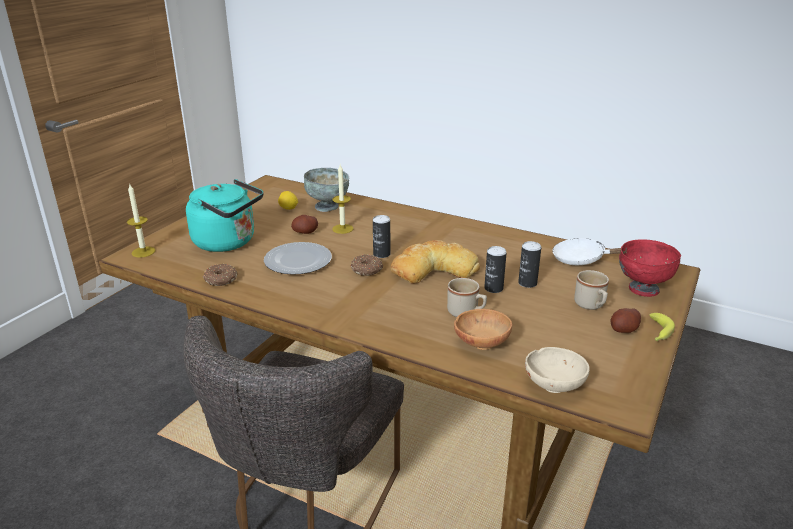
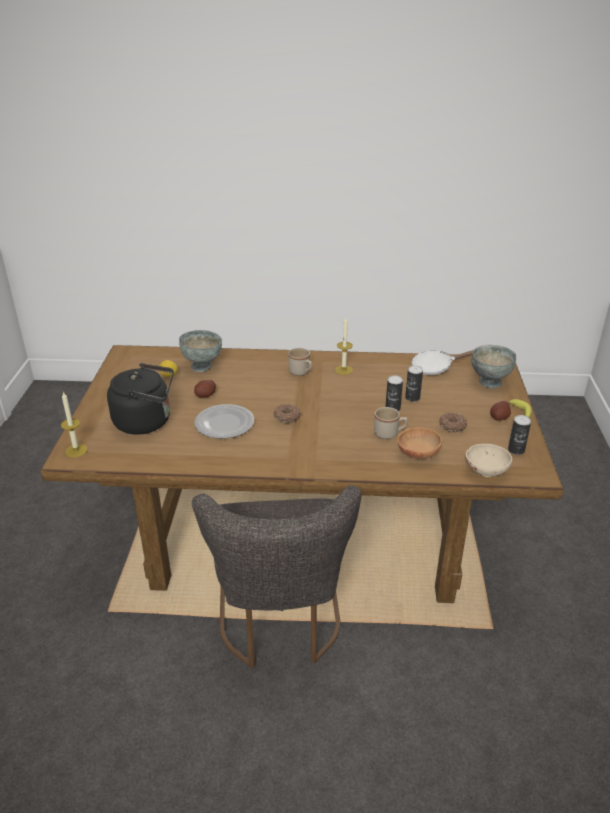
camera: 25 degrees left, 5 degrees up
(220, 280) = (175, 458): donut -> donut (452, 426)
(228, 242) = (147, 421): turquoise kettle -> black kettle
(342, 229) = (234, 384): candle -> candle (343, 370)
(381, 254) = (286, 400): can -> can (516, 450)
(433, 269) = (337, 403): bread -> none
(591, 306) = (466, 404): beige mug -> beige mug (301, 372)
(642, 289) = (489, 382): red bowl -> grey bowl

